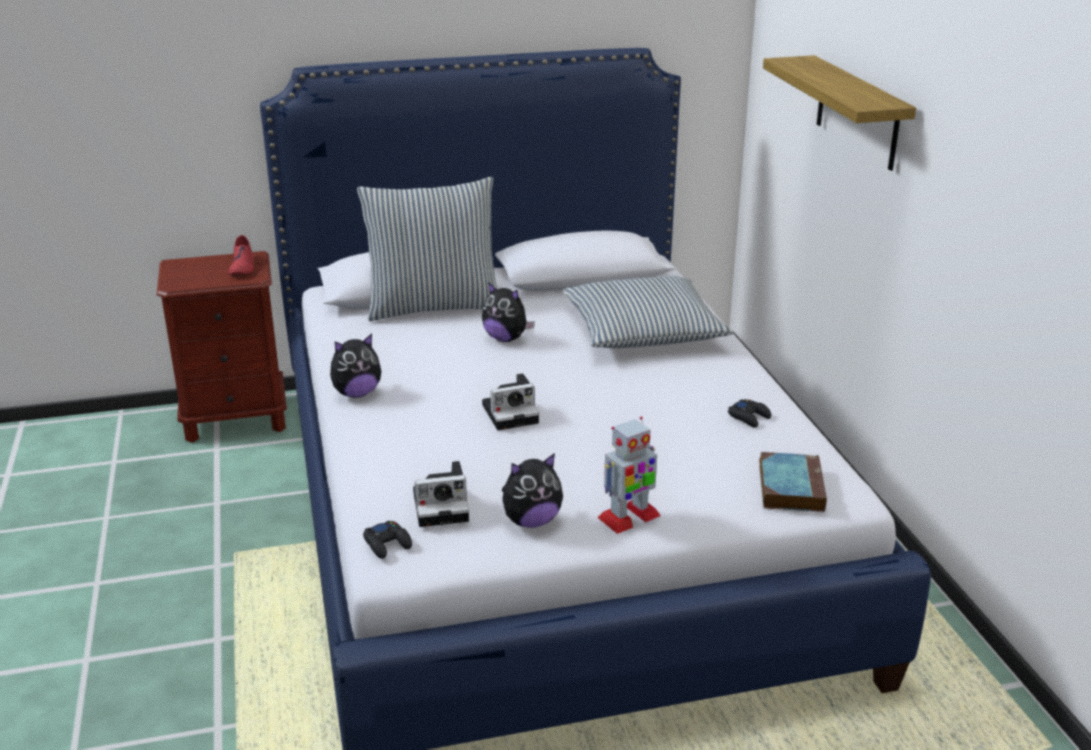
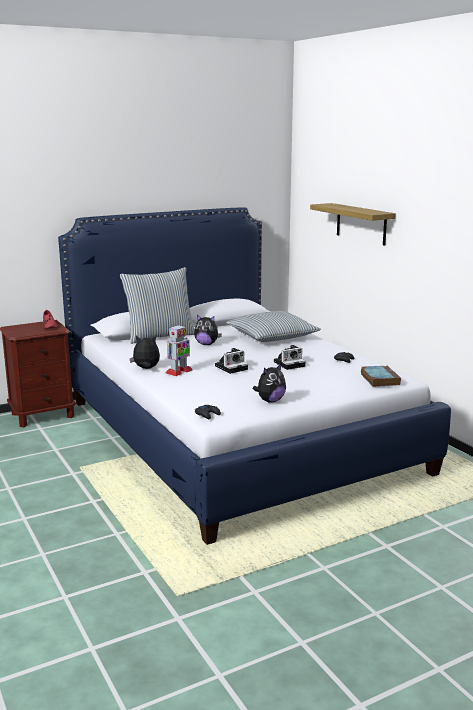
camera: 15 degrees left, 10 degrees down
(356, 393) = (146, 368): plush toy -> plush toy turned 135 degrees counterclockwise
(443, 506) = (225, 399): camera -> camera (290, 364)
(628, 517) = (314, 395): toy robot -> toy robot (179, 371)

